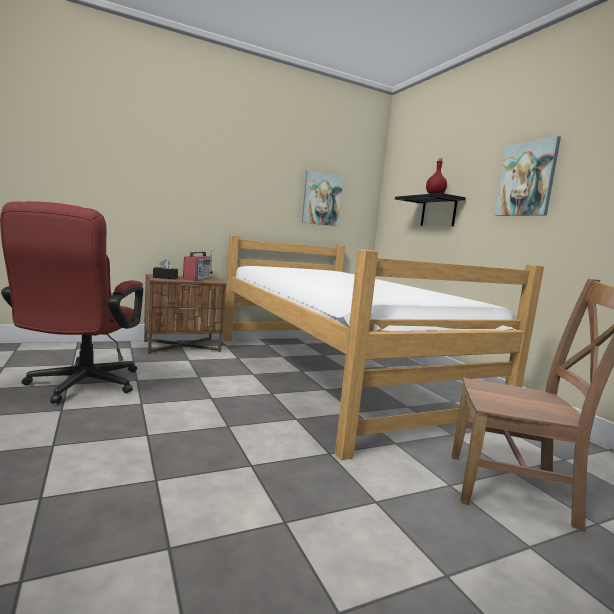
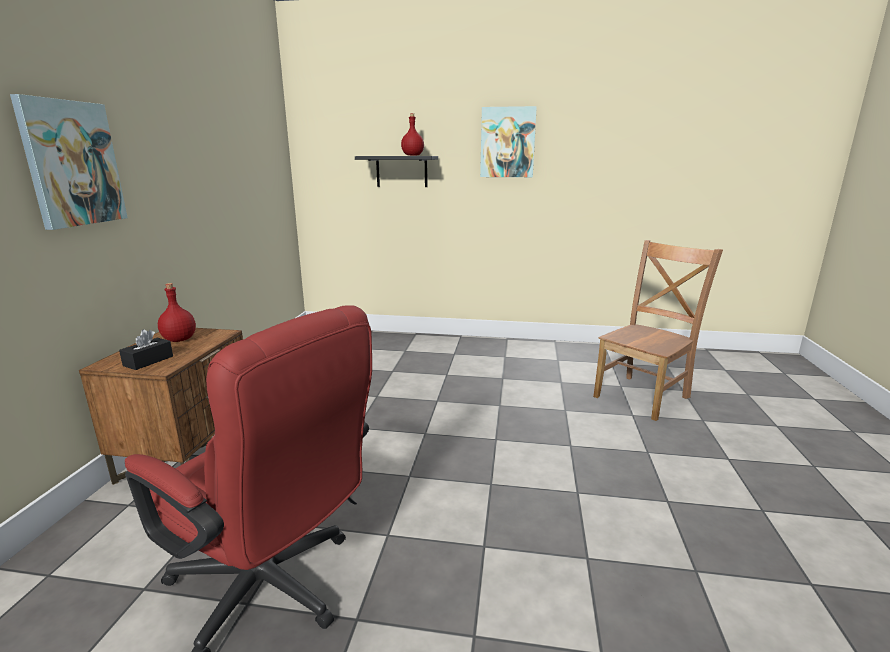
camera: 55 degrees left, 10 degrees up
(197, 278) = (178, 340): radio -> red bottle
(322, 199) = (247, 163): picture -> picture (72, 163)
(335, 375) = (404, 382): bed -> none

